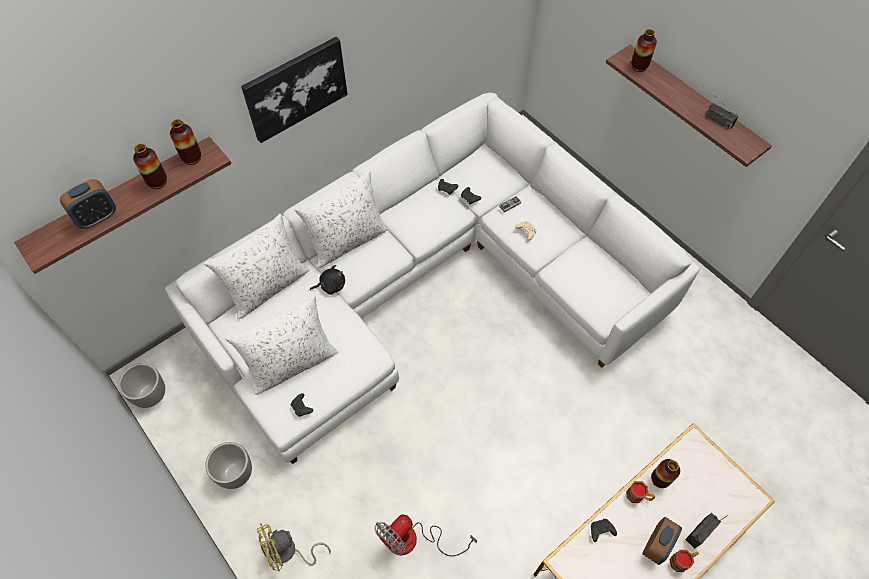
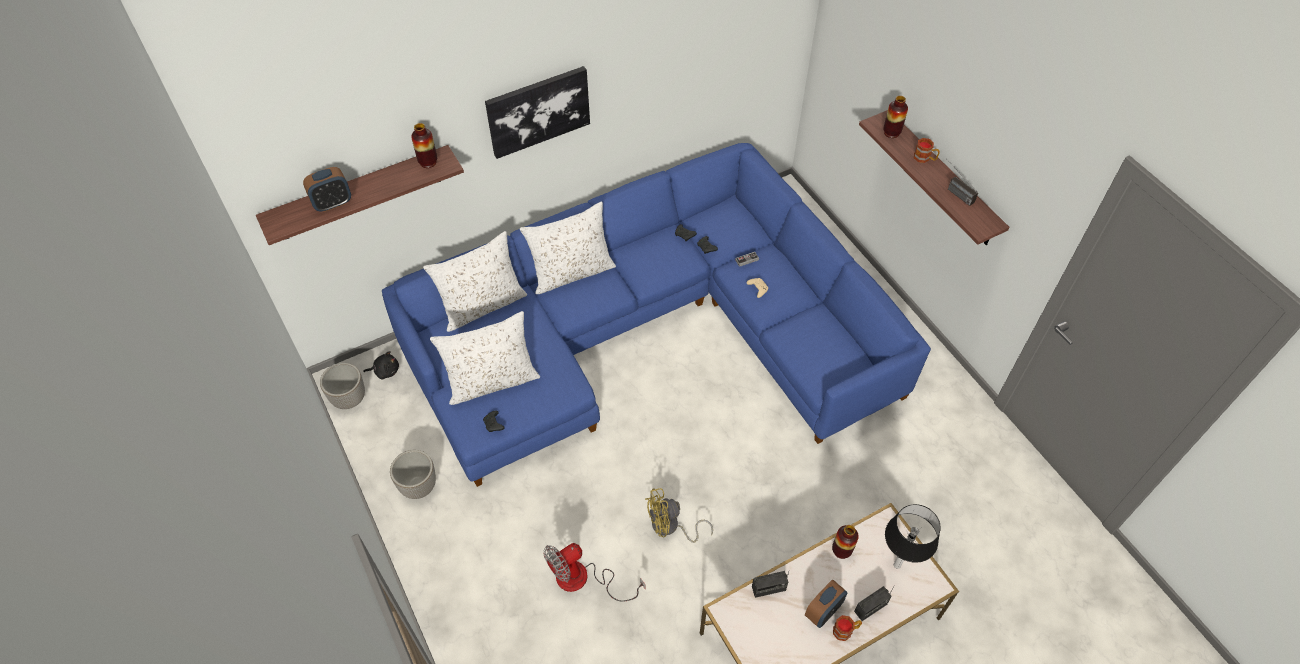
camera: 10 degrees right, 5 degrees down
(157, 182) = (392, 179): vase -> none
(288, 552) = (456, 569): yellow fan -> yellow fan (670, 527)
(331, 285) = (546, 313): black plush toy -> black plush toy (385, 371)
(427, 284) = (650, 333): white sofa -> blue sofa
(600, 531) = (768, 588): black game controller -> radio
(638, 496) = (815, 562): mug -> mug (925, 158)
(714, 485) = (897, 565): none -> table lamp

